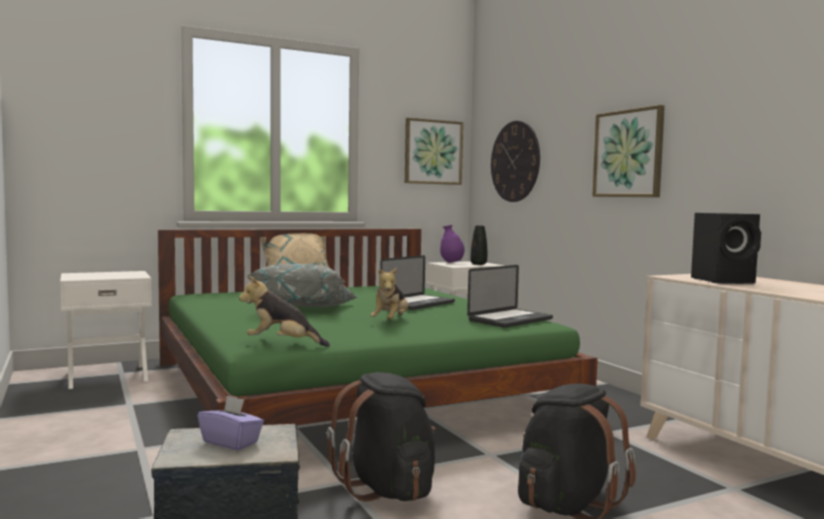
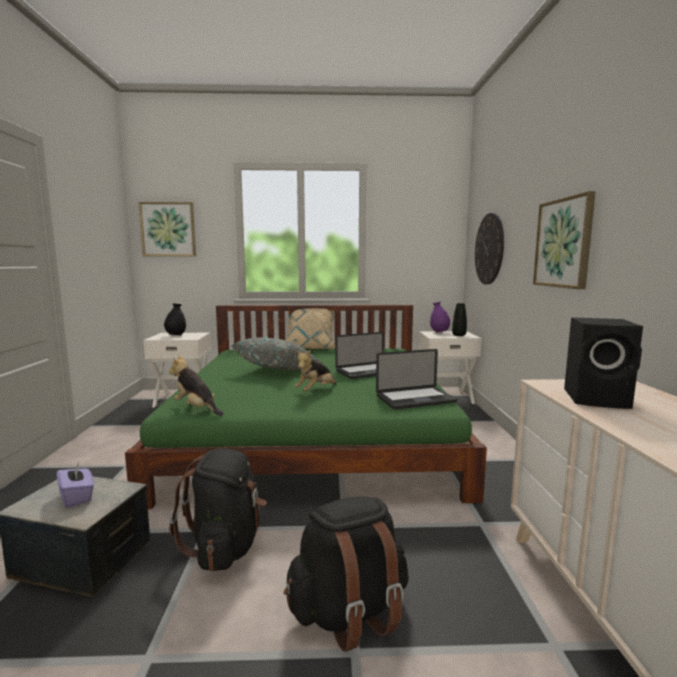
camera: 25 degrees right, 5 degrees up
(100, 275) = (176, 335): none -> black vase
(433, 152) = (430, 242): picture -> picture (168, 229)

